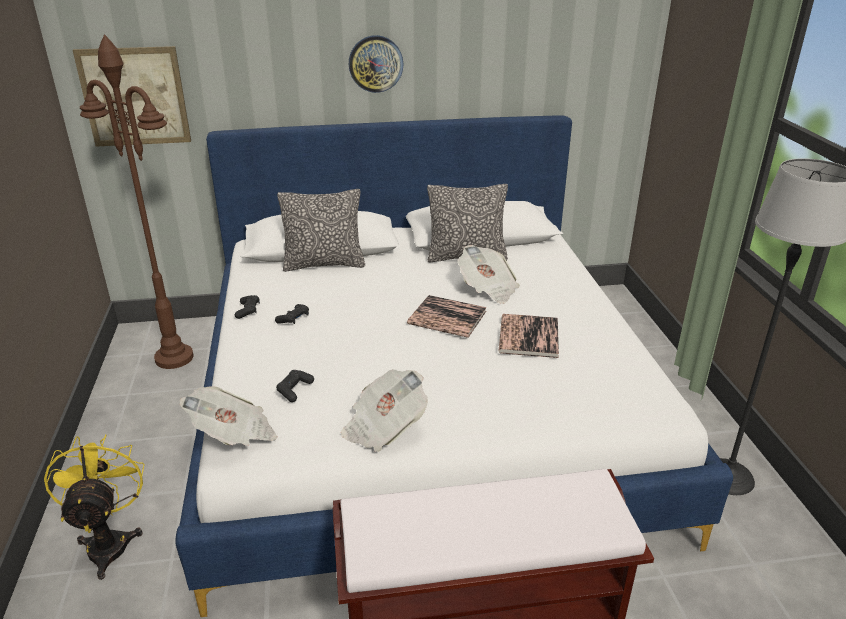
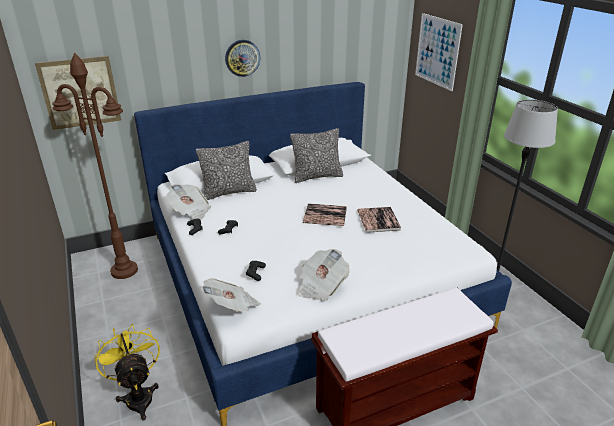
camera: 15 degrees left, 0 degrees up
(488, 289) = (340, 195): newspaper -> newspaper (190, 211)
(696, 73) = (437, 51): none -> picture

